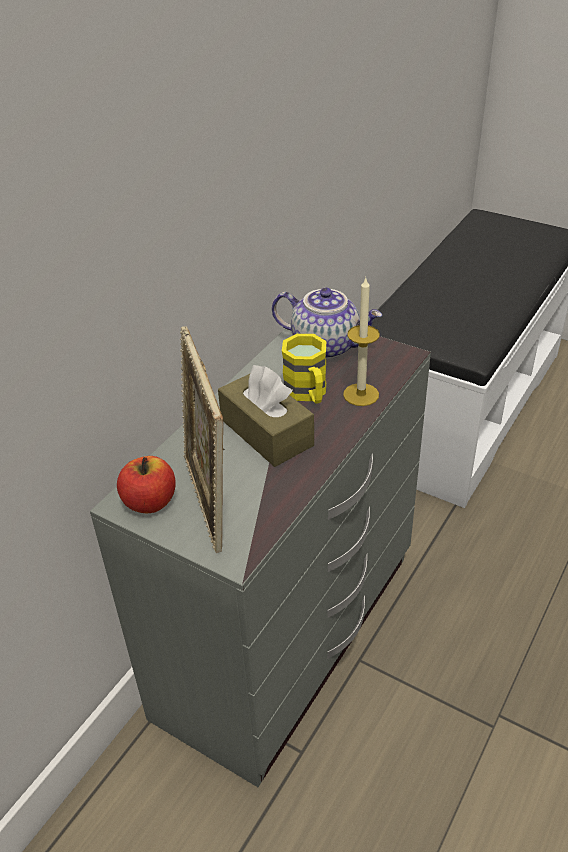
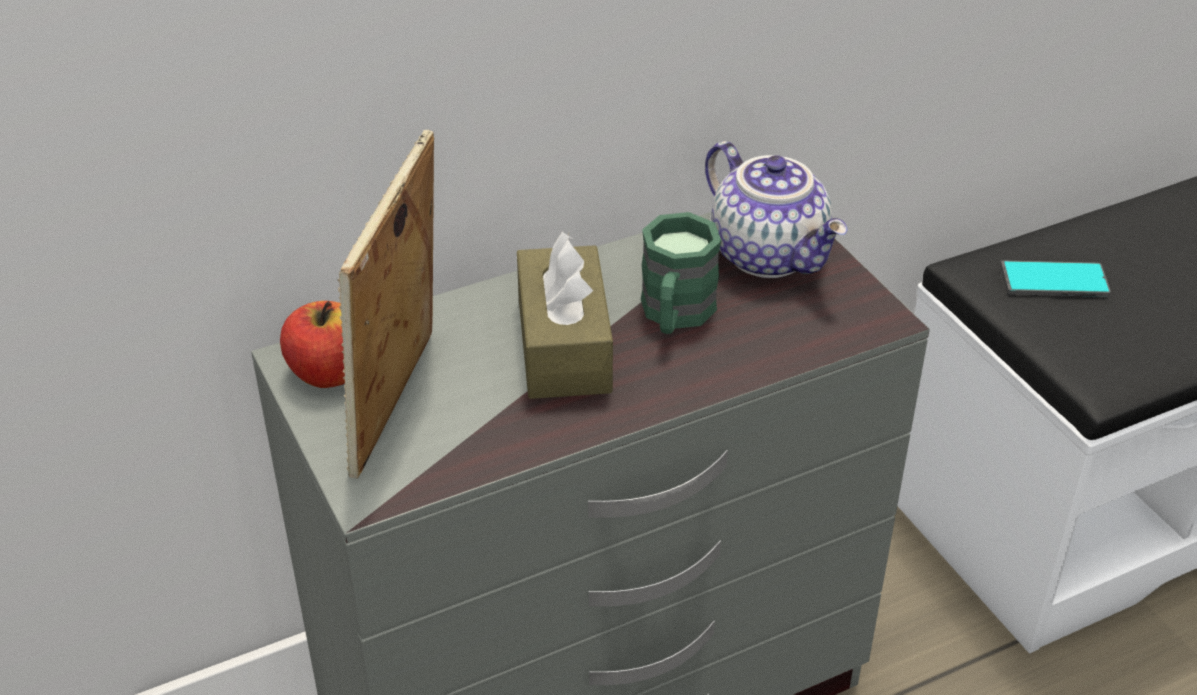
camera: 30 degrees right, 0 degrees up
(308, 393) = (675, 315): yellow mug -> green mug
(361, 394) = (751, 349): candle -> none
(416, 319) = (1054, 280): none -> phone

